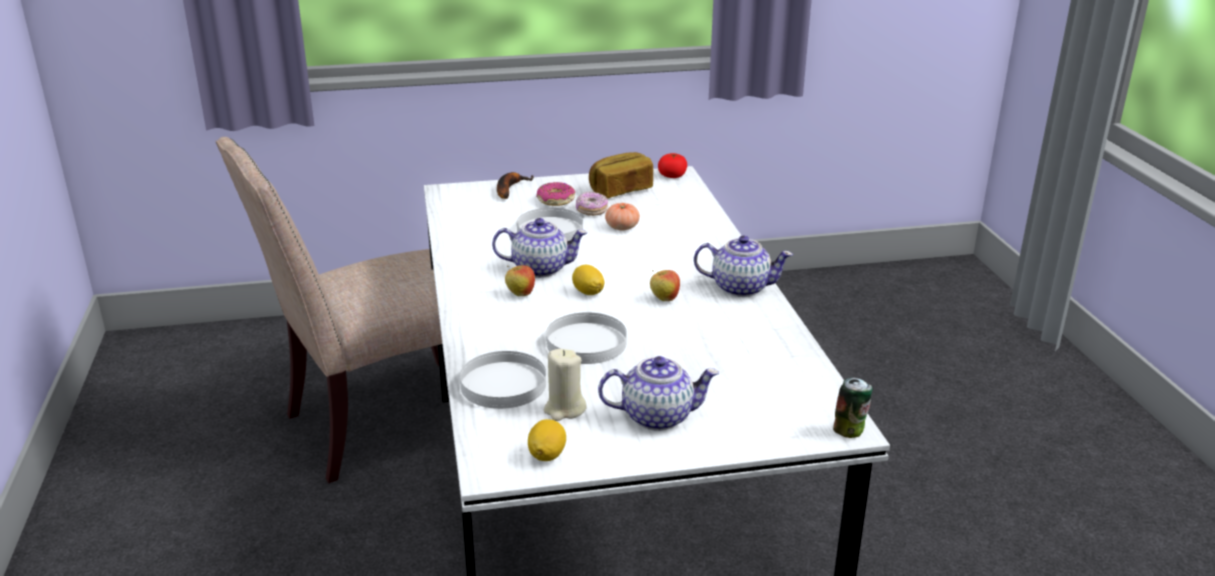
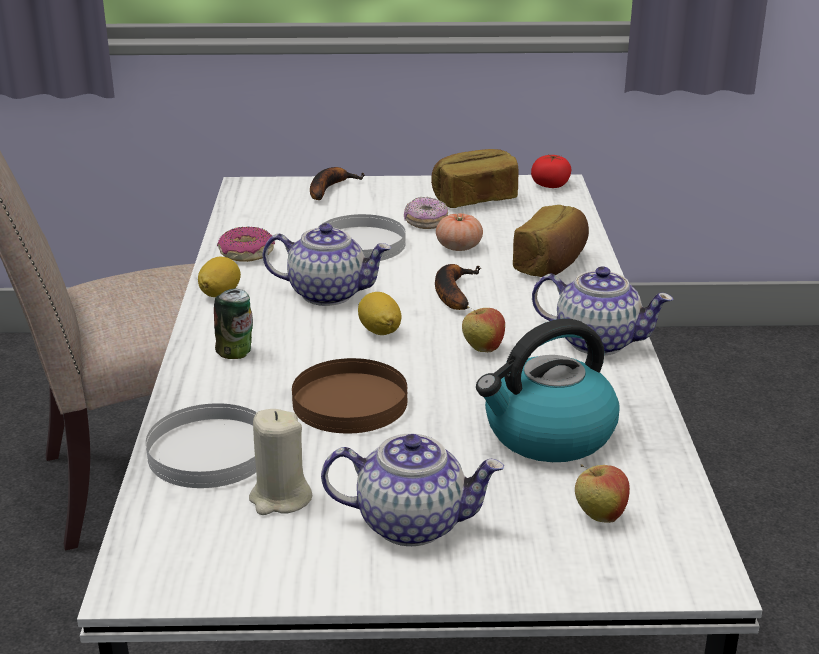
camera: 10 degrees right, 0 degrees up
(520, 294) = (286, 326): apple -> apple (599, 516)
(547, 455) = (227, 567): lemon -> lemon (220, 294)
(555, 200) = (383, 207): donut -> donut (246, 253)
(586, 342) = (349, 401): white plate -> brown plate
(629, 260) = (452, 292): none -> banana
(692, 235) = (552, 264): none -> bread
(727, 352) = (547, 435): none -> kettle
(849, 431) = (702, 579): can -> can (236, 353)

